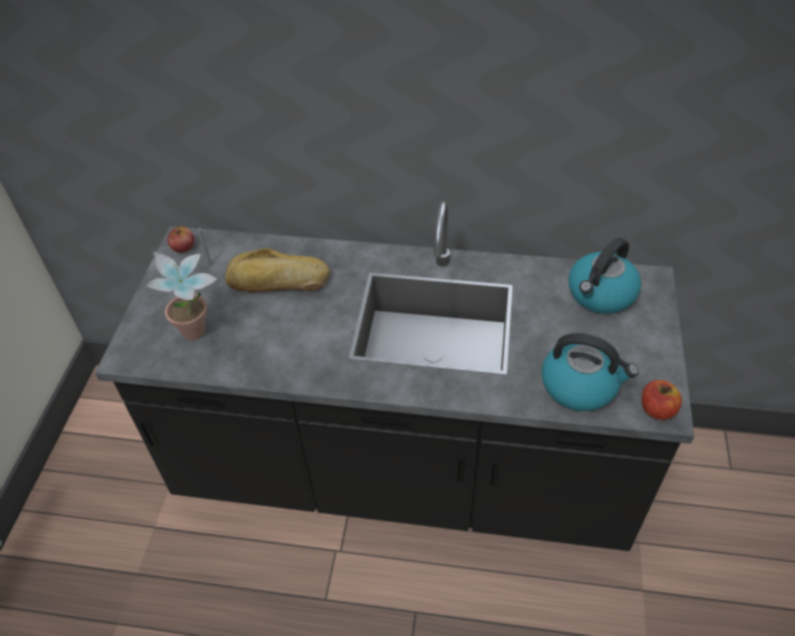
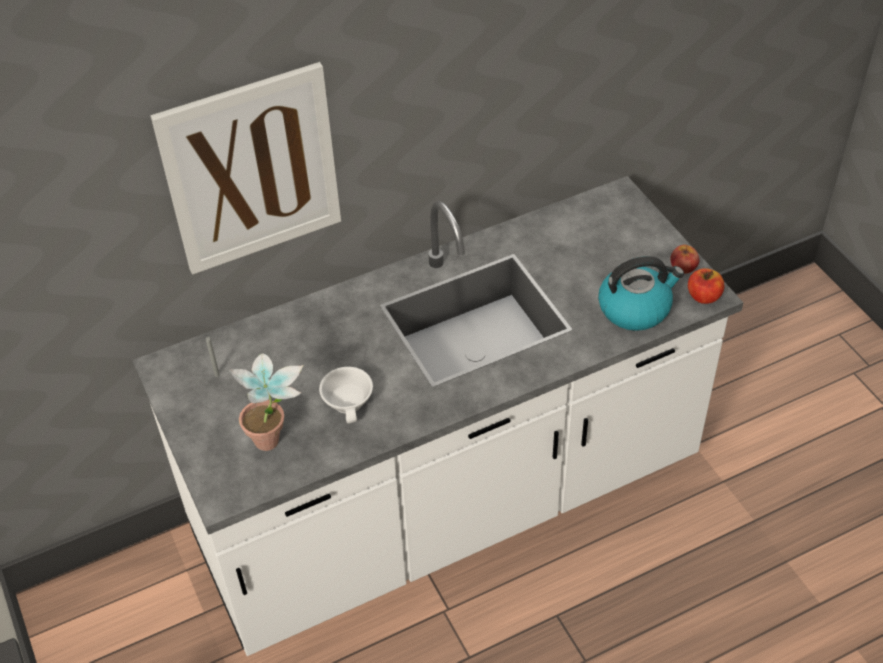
camera: 35 degrees left, 0 degrees up
(183, 246) = (169, 372): apple -> apple (683, 266)
(277, 282) = (301, 356): bread -> none
(277, 336) = (350, 402): none -> white cup
(280, 99) = (252, 170): none -> picture
(403, 470) = (448, 504): black counter -> white counter
(600, 294) = (591, 226): kettle -> none

